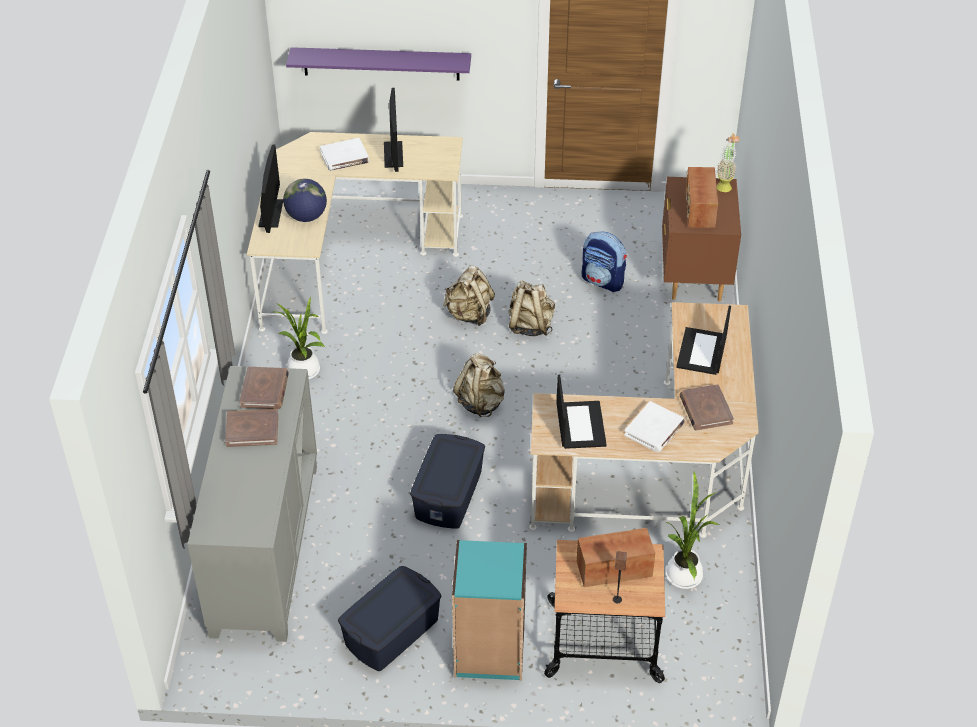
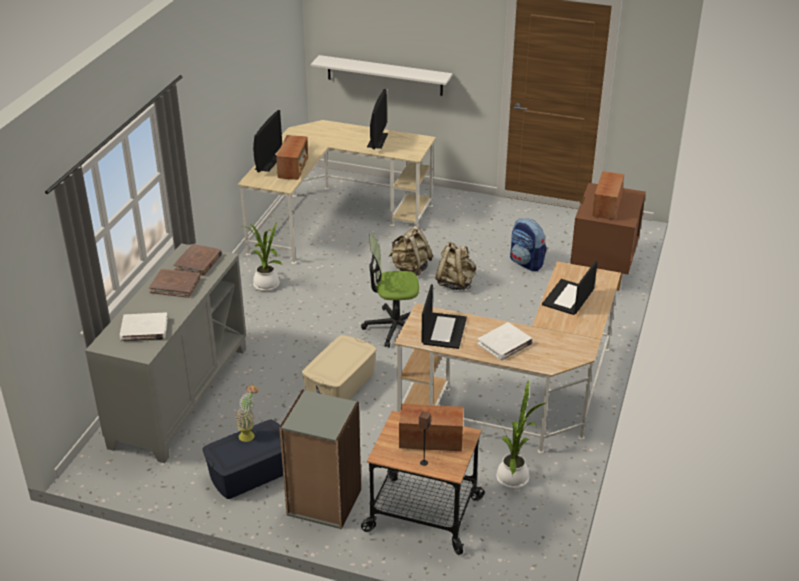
camera: 15 degrees right, 10 degrees down
(306, 217) = (293, 168): globe -> radio
(344, 157) = (340, 137): white book -> white book (144, 330)
(381, 63) = (384, 75): purple shelf -> white shelf
(449, 494) = (341, 385): blue storage box -> beige storage box
(481, 402) = (394, 327): beige backpack -> office chair
(489, 652) = (323, 503): turquoise bookcase -> grey bookcase
(705, 410) = (554, 337): brown book -> none
(725, 185) = (634, 194): potted plant -> potted plant (249, 434)

